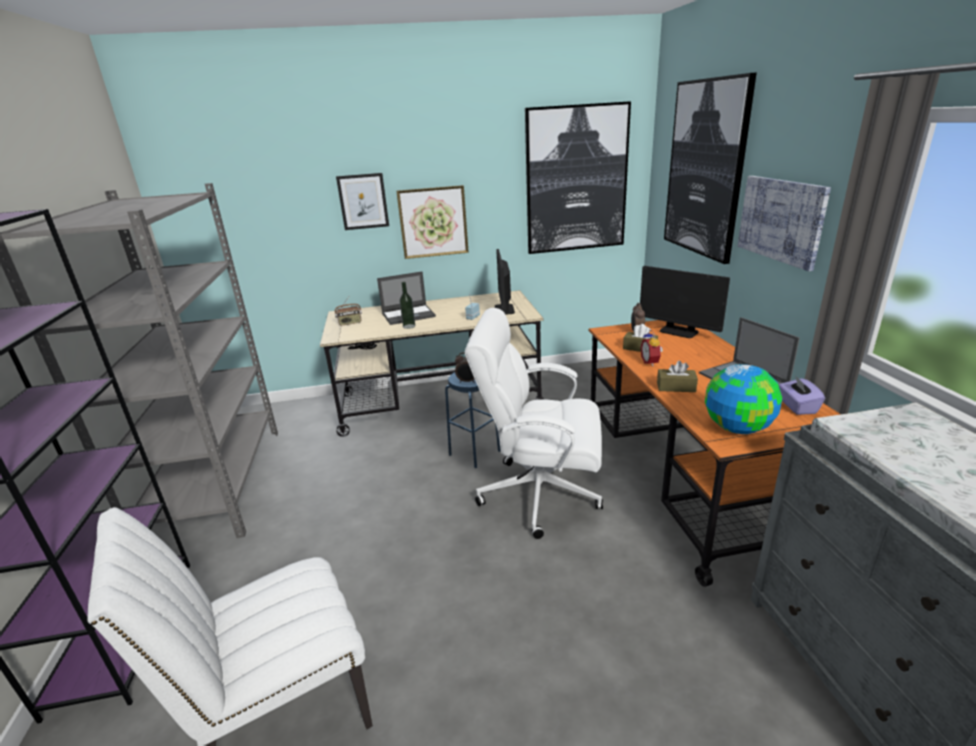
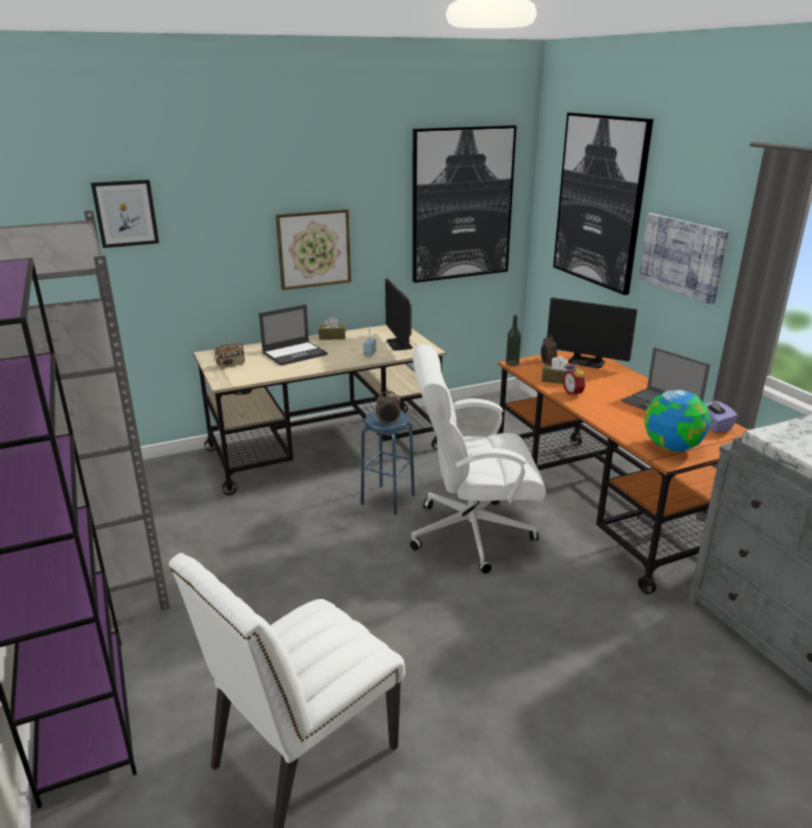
camera: 15 degrees left, 0 degrees up
(363, 201) = (238, 226): picture -> picture (125, 213)
(409, 326) = (304, 366): bottle -> bottle (512, 363)
(676, 387) = (606, 415): brown tissue box -> brown tissue box (332, 337)

